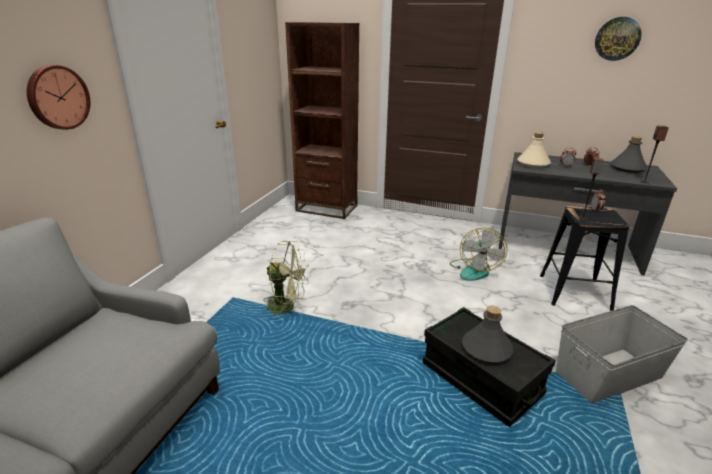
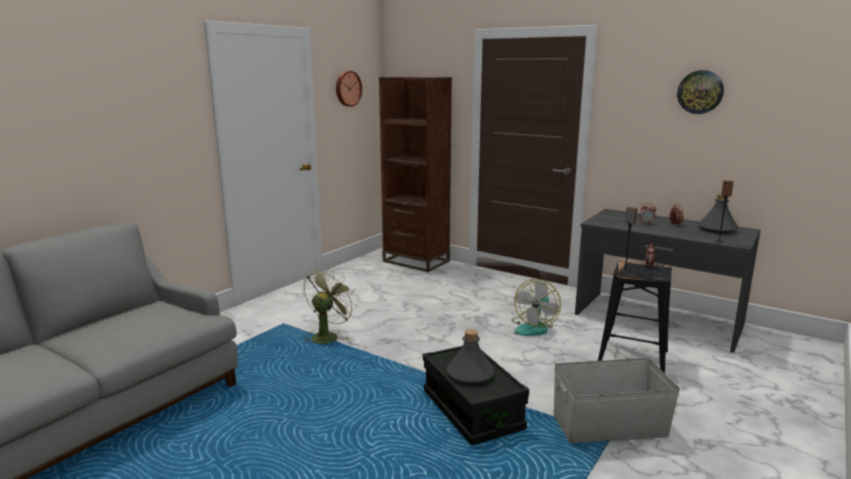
camera: 15 degrees right, 10 degrees down
(57, 97) = (159, 135): wall clock -> wall clock (347, 88)
(287, 307) = (327, 336): green fan -> green fan turned 90 degrees counterclockwise
(532, 164) = (610, 219): beige bottle -> none

